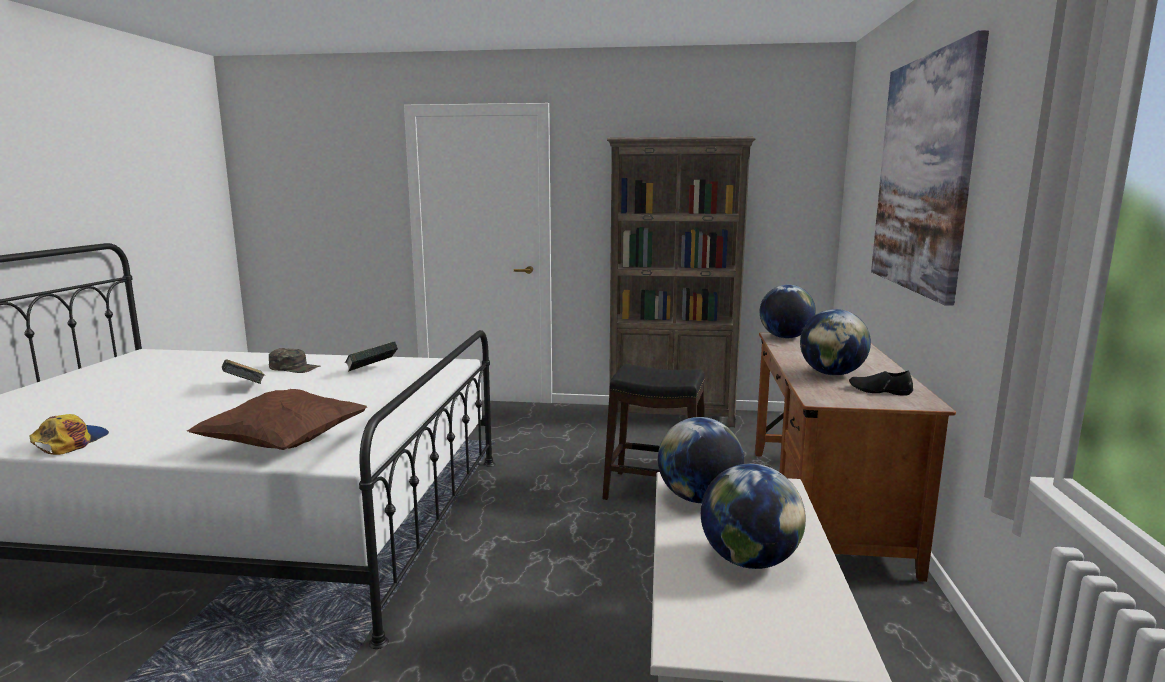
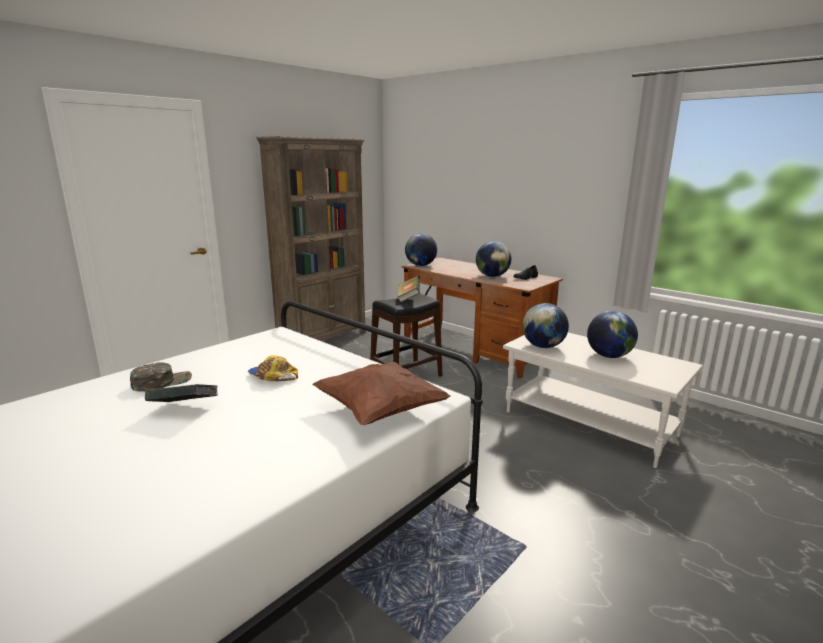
camera: 55 degrees left, 5 degrees up
(70, 442) = (215, 509): cap -> cap (272, 376)
(372, 371) = (241, 358): book -> book (408, 298)
(923, 174) = (500, 166): picture -> none

